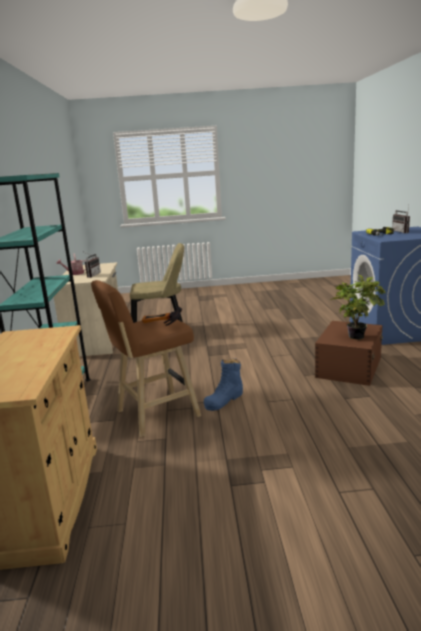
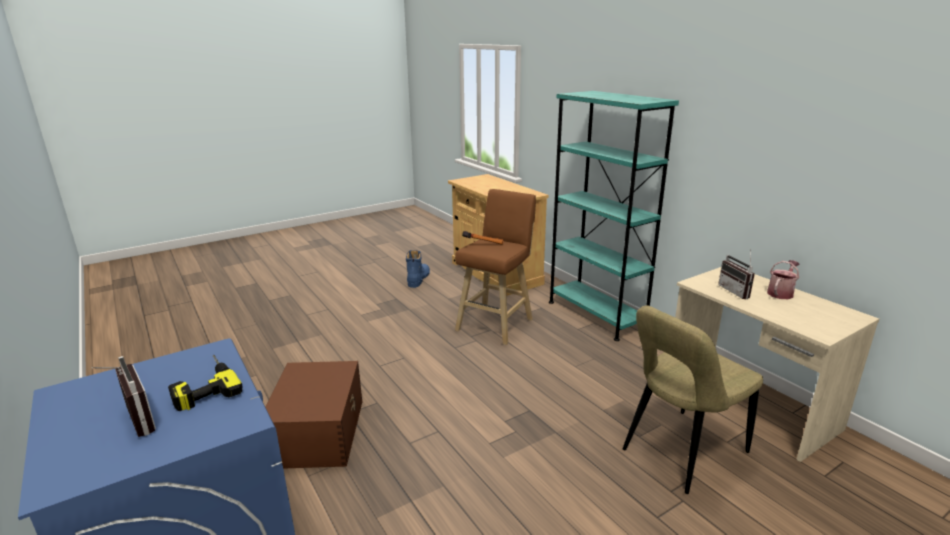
camera: 150 degrees right, 5 degrees up
(224, 400) = (447, 350): blue boot -> blue boot (418, 279)
(357, 336) = (301, 384): potted plant -> none

